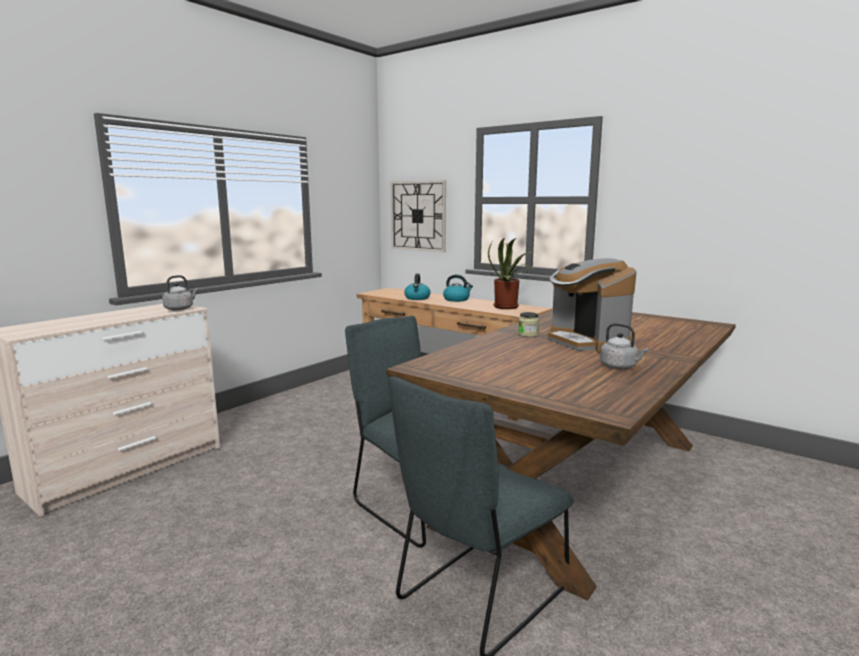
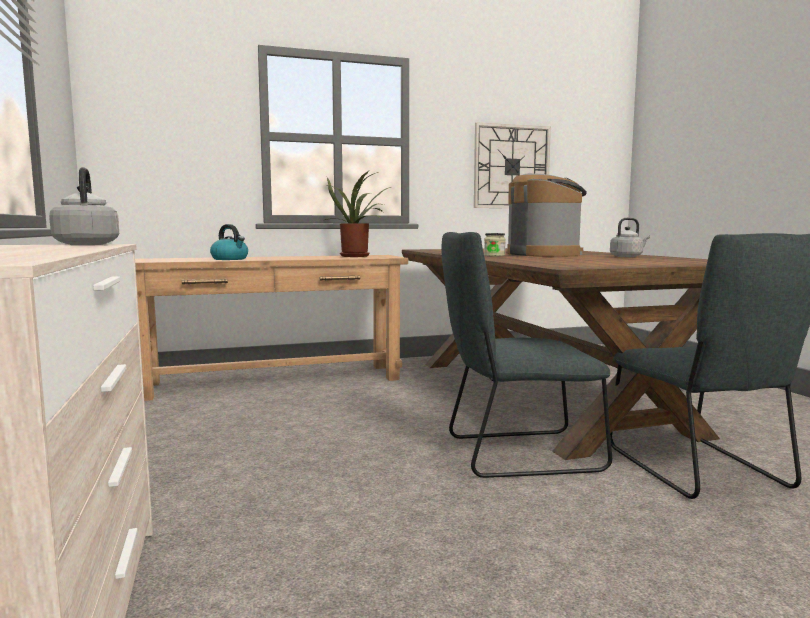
camera: 55 degrees left, 5 degrees down
(418, 216) = (162, 154): wall clock -> wall clock (511, 167)
(457, 299) = (279, 257): kettle -> none
(587, 342) = (544, 254): coffee machine -> coffee machine turned 120 degrees counterclockwise

